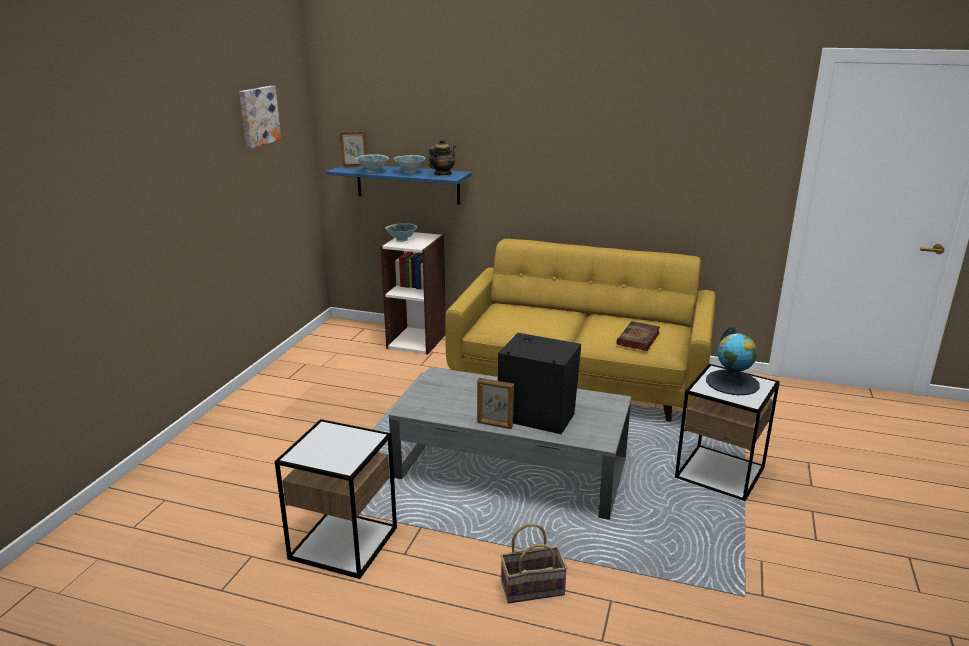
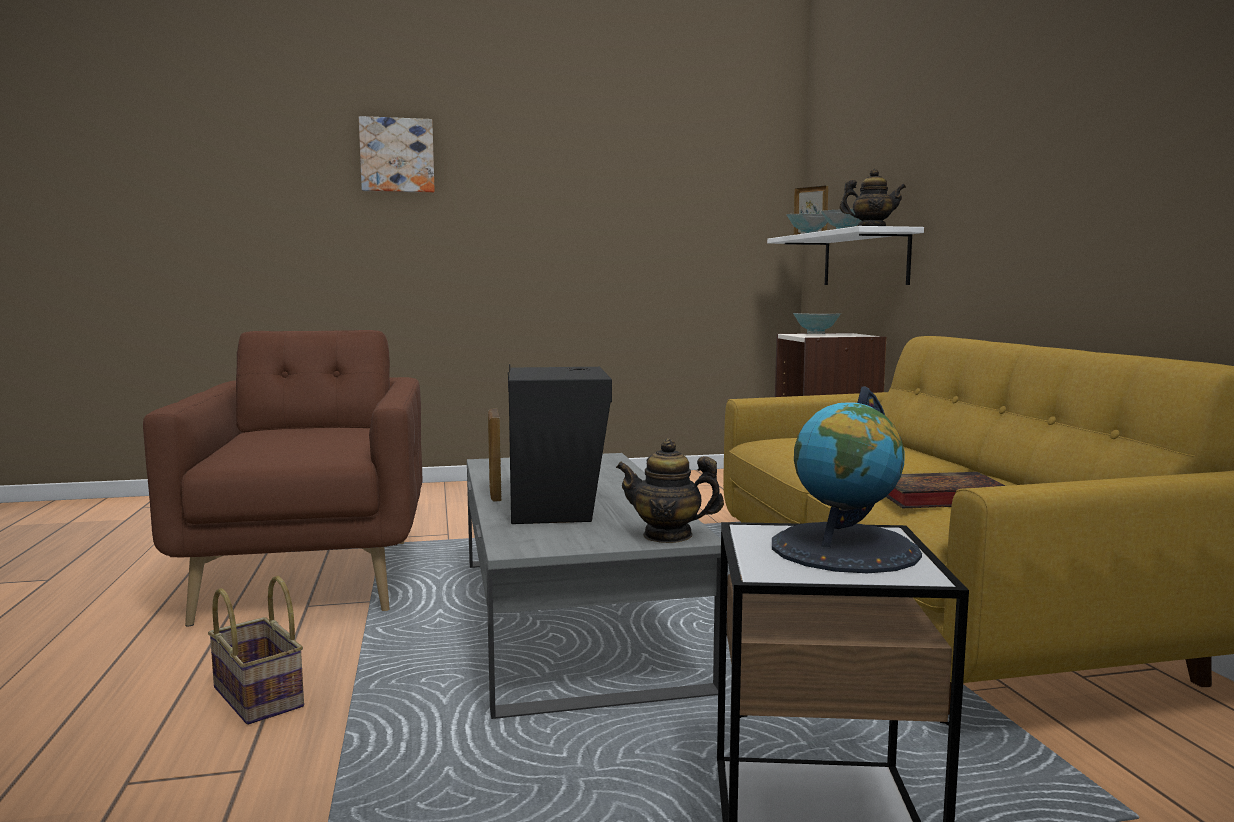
camera: 60 degrees right, 15 degrees down
(258, 116) = (680, 159): picture -> picture (397, 155)
(343, 542) = (314, 575): side table -> brown armchair
(407, 183) = (864, 259): blue shelf -> white shelf
(611, 404) = (668, 536): none -> teapot

